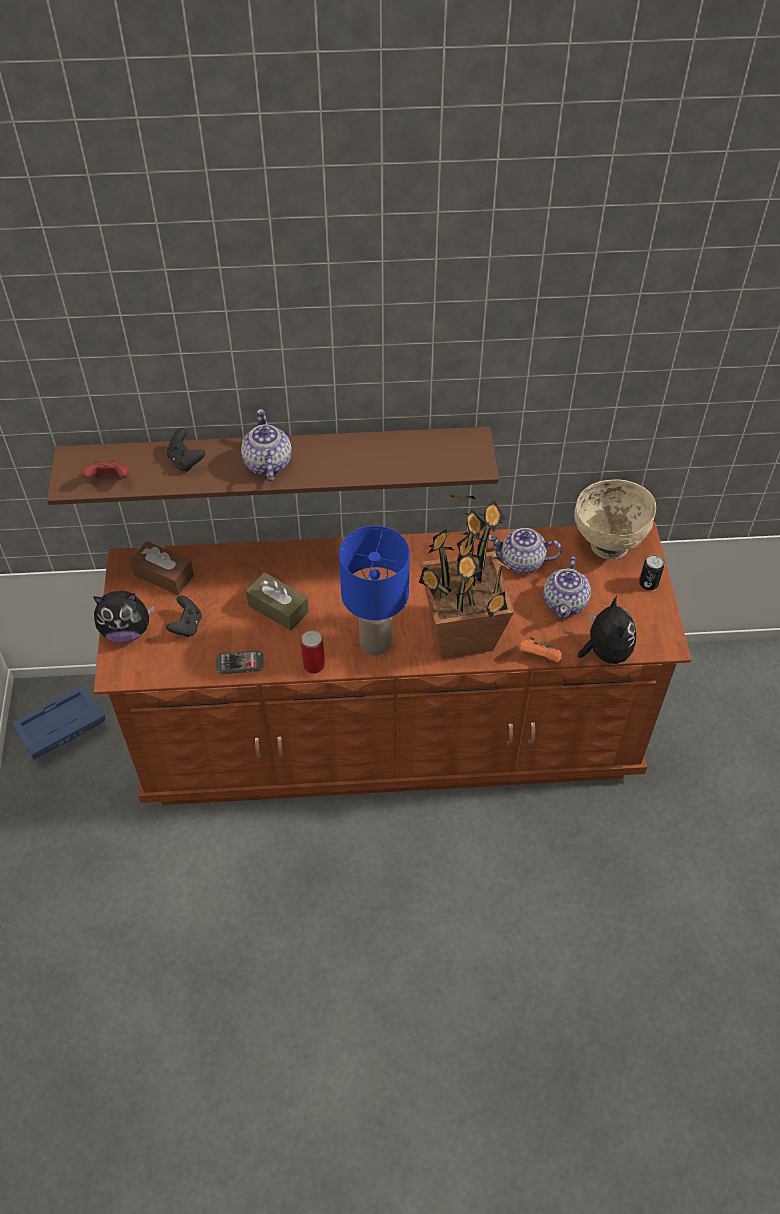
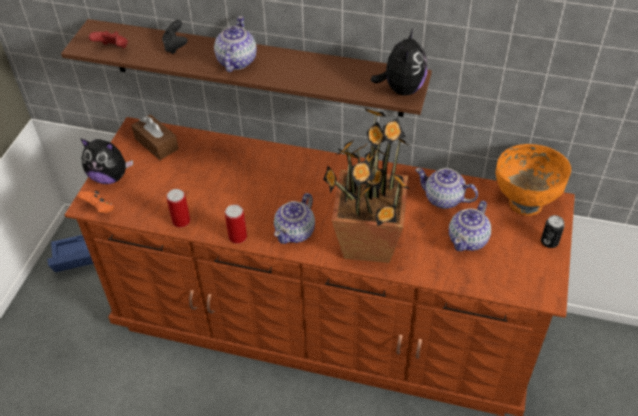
camera: 20 degrees right, 5 degrees down
(187, 626) = (155, 184): black game controller -> none
(240, 663) = (181, 221): phone -> can
(278, 608) = (230, 188): brown tissue box -> none
(376, 642) = (295, 232): blue table lamp -> teapot
(539, 657) = (427, 278): orange game controller -> orange game controller (99, 209)
(605, 652) = (487, 289): plush toy -> plush toy (401, 89)
(608, 544) = (525, 202): beige bowl -> orange bowl

